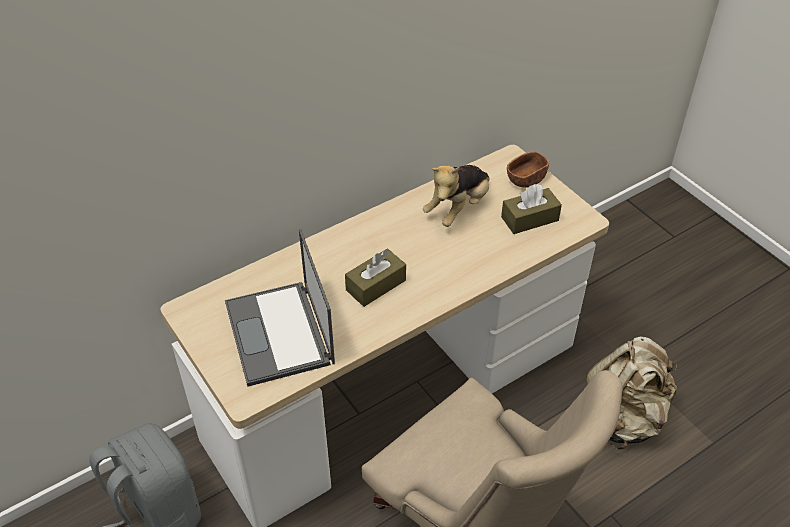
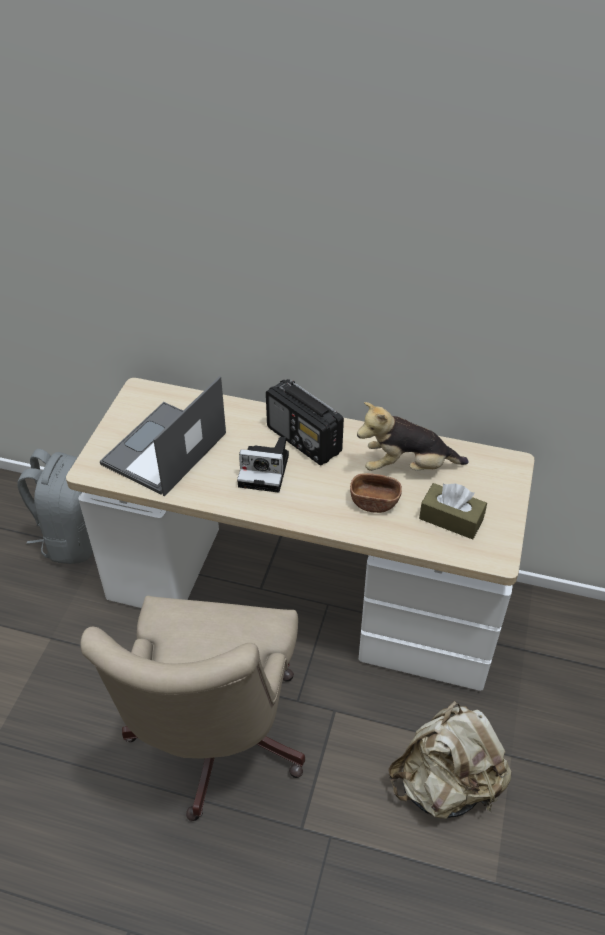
camera: 50 degrees right, 0 degrees up
(368, 244) = (304, 440): none -> radio
(376, 285) = (266, 470): brown tissue box -> camera
(526, 179) = (498, 488): brown bowl -> brown bowl (374, 502)

